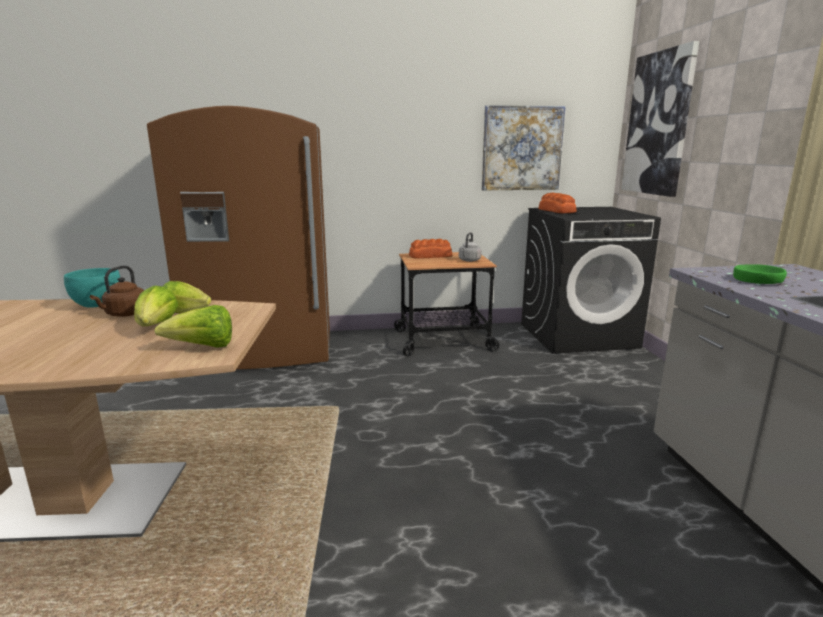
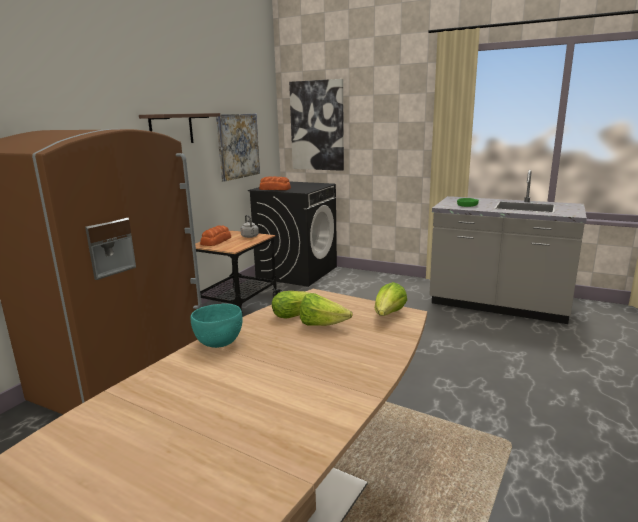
camera: 55 degrees left, 0 degrees up
(124, 314) = (269, 334): brown kettle -> none
(406, 120) = (171, 129): none -> shelf

